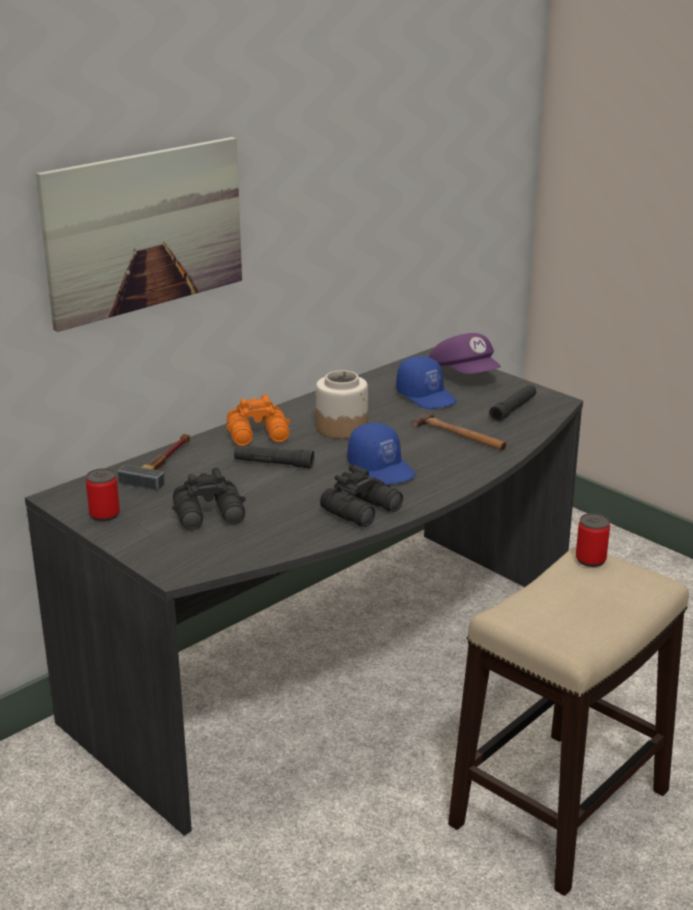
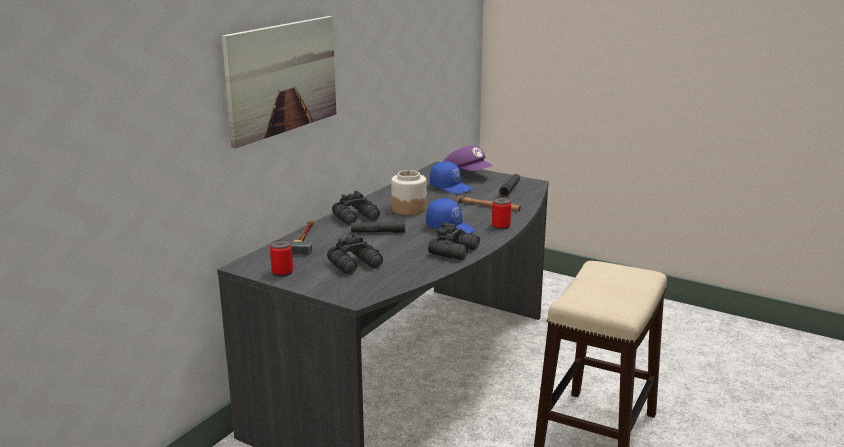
camera: 15 degrees left, 5 degrees down
(259, 435) = (357, 218): orange binoculars -> black binoculars
(590, 559) = (602, 266): can -> can (501, 226)

